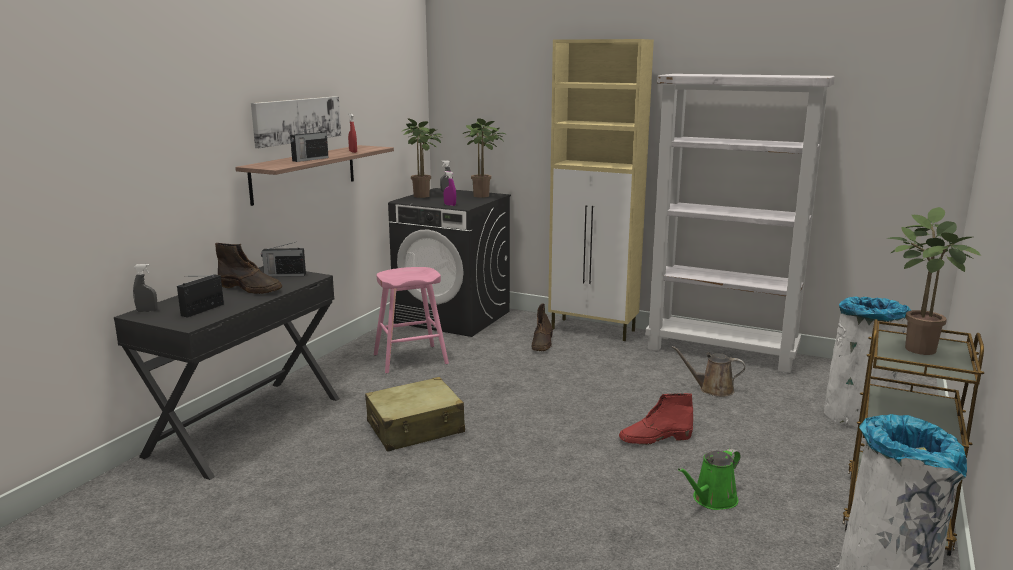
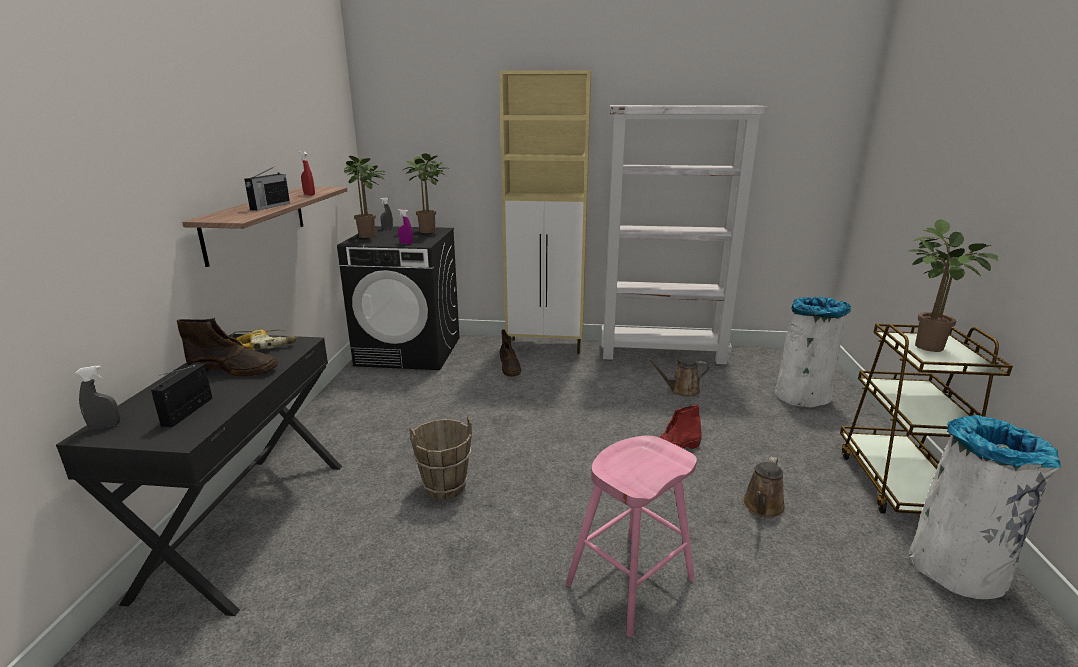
camera: 20 degrees left, 5 degrees up
(284, 275) = (265, 344): radio -> power drill
(297, 120) = (241, 161): picture -> none
(410, 359) = (393, 405): pink stool -> pink stool (630, 582)
(415, 428) = (444, 486): beige suitcase -> brown bucket
(712, 500) = (762, 507): green watering can -> brown watering can

